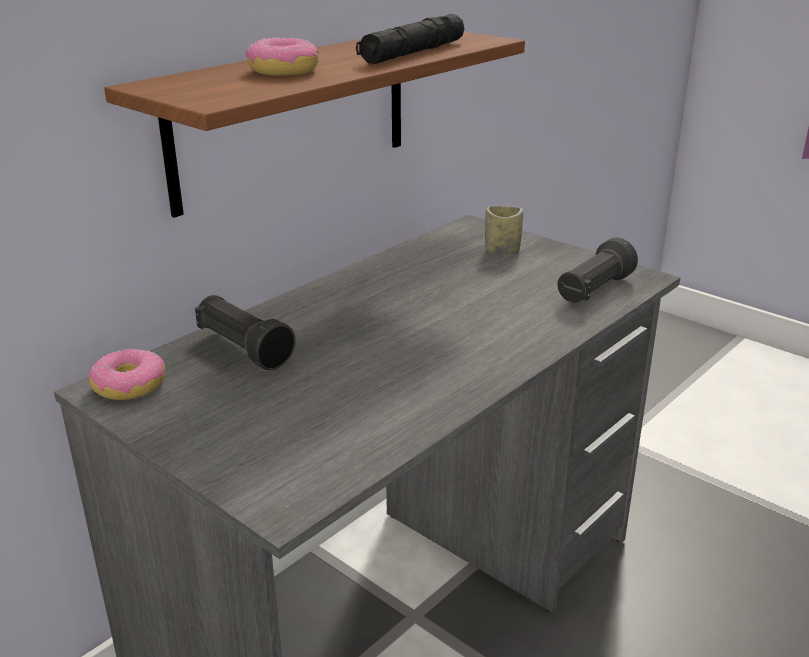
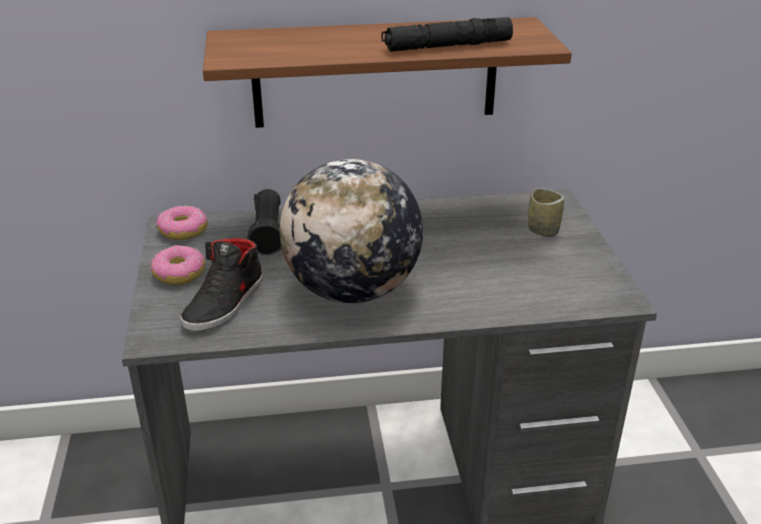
camera: 40 degrees right, 5 degrees up
(283, 71) = (324, 43): donut -> donut (179, 273)
(309, 432) = (225, 303): none -> black shoe
(423, 361) = (353, 290): none -> globe
(593, 291) = (559, 292): black flashlight -> none

